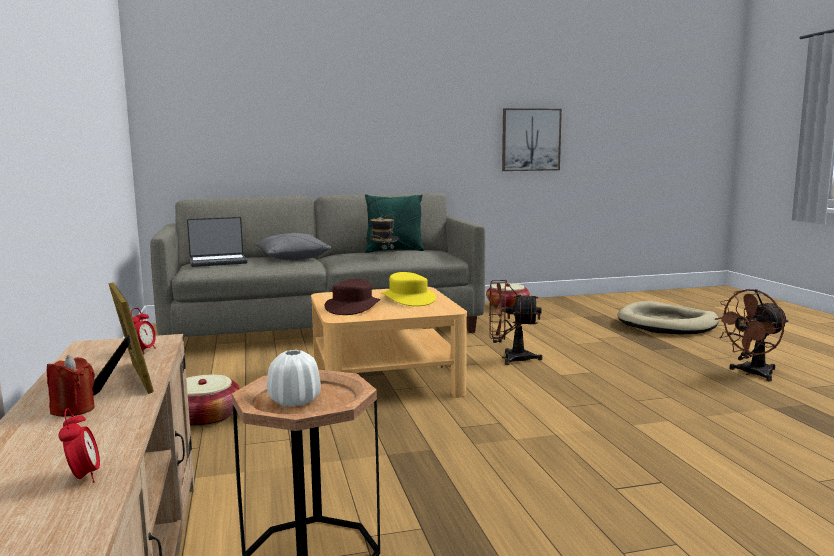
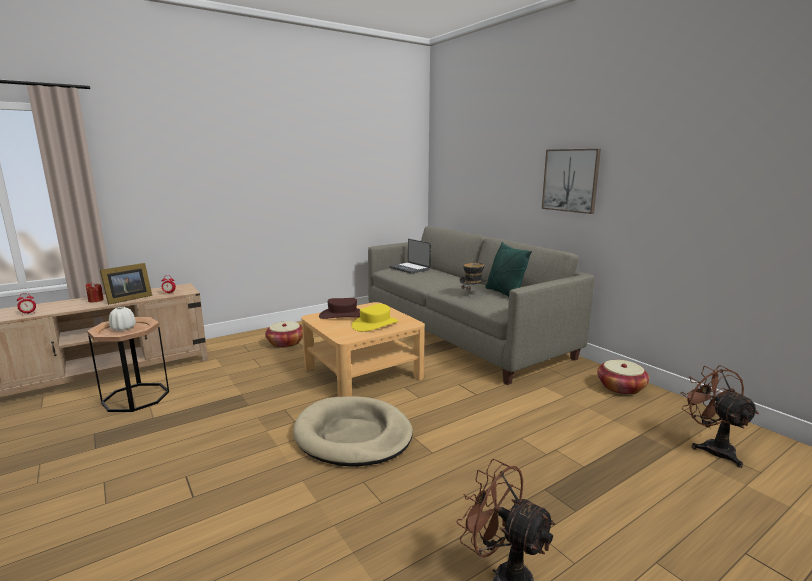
camera: 70 degrees right, 5 degrees up
(292, 258) = (442, 278): grey pillow -> none
(510, 358) = (443, 409): brown fan -> brown fan (712, 447)
(530, 140) = (708, 208): picture -> picture (570, 180)
(667, 324) = (691, 502): beige dog bed -> beige dog bed (353, 435)

